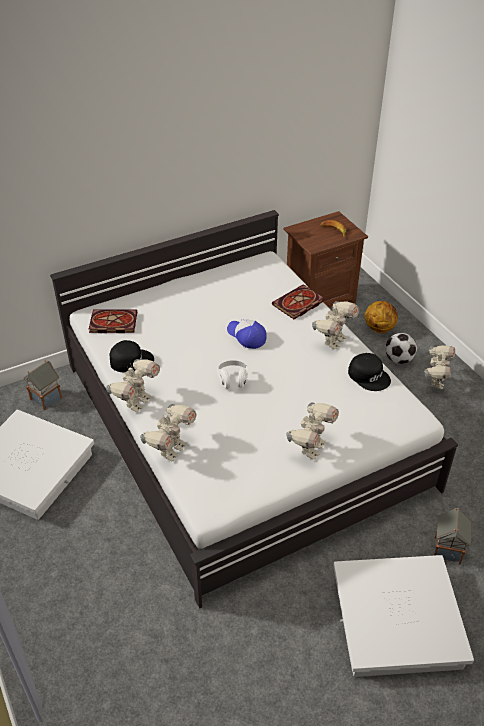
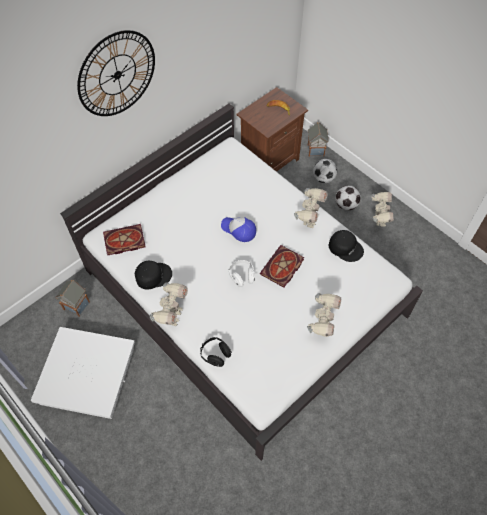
camera: 15 degrees left, 15 degrees up
(141, 127) = (117, 74): none -> wall clock
(171, 450) = (215, 355): toy robot -> black headphones
(298, 304) = (270, 189): book -> book (282, 268)
(379, 328) = (323, 178): basketball -> football
(397, 622) = (403, 433): white storage box -> none
(447, 549) = (422, 365): toy house -> toy house (315, 150)

